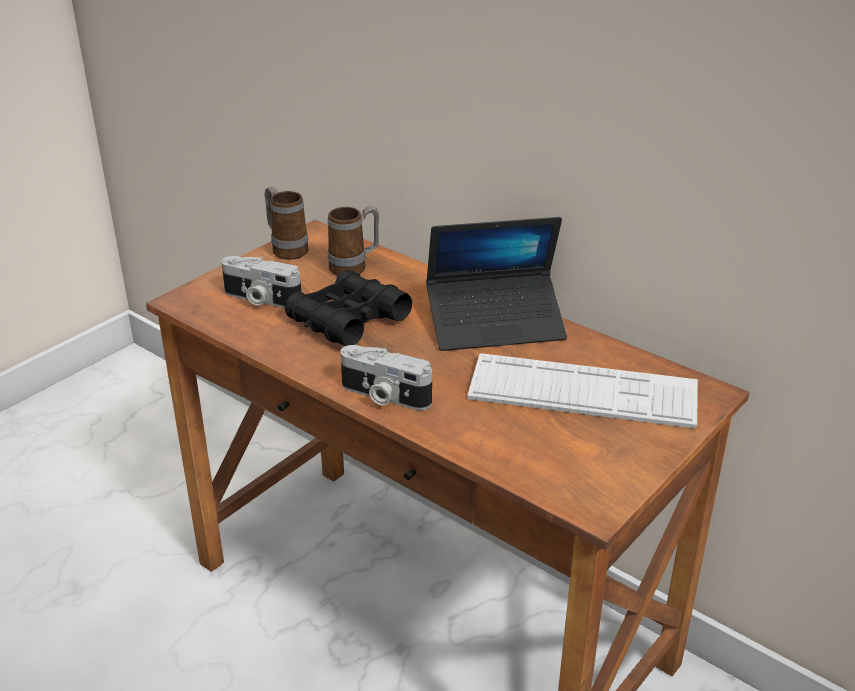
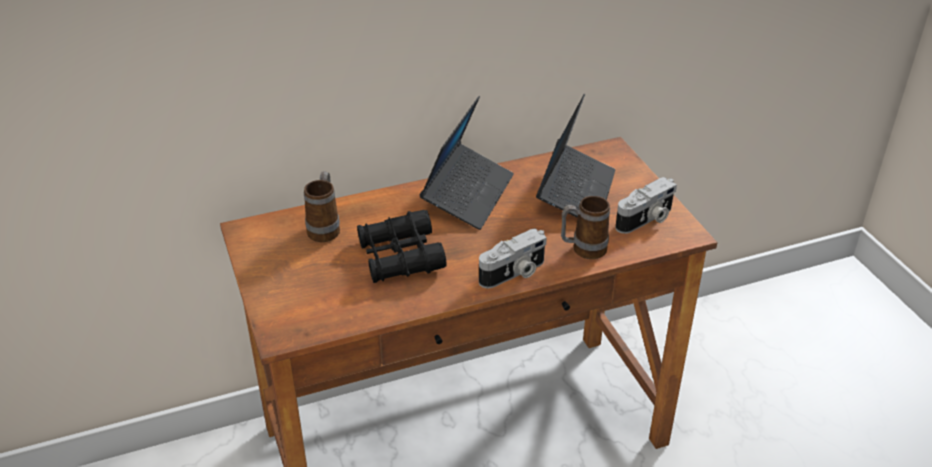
camera: 60 degrees left, 5 degrees up
(261, 299) = (325, 291): camera -> camera (646, 219)
(286, 249) = (255, 253): mug -> mug (582, 250)
(582, 392) = (576, 192): keyboard -> laptop

